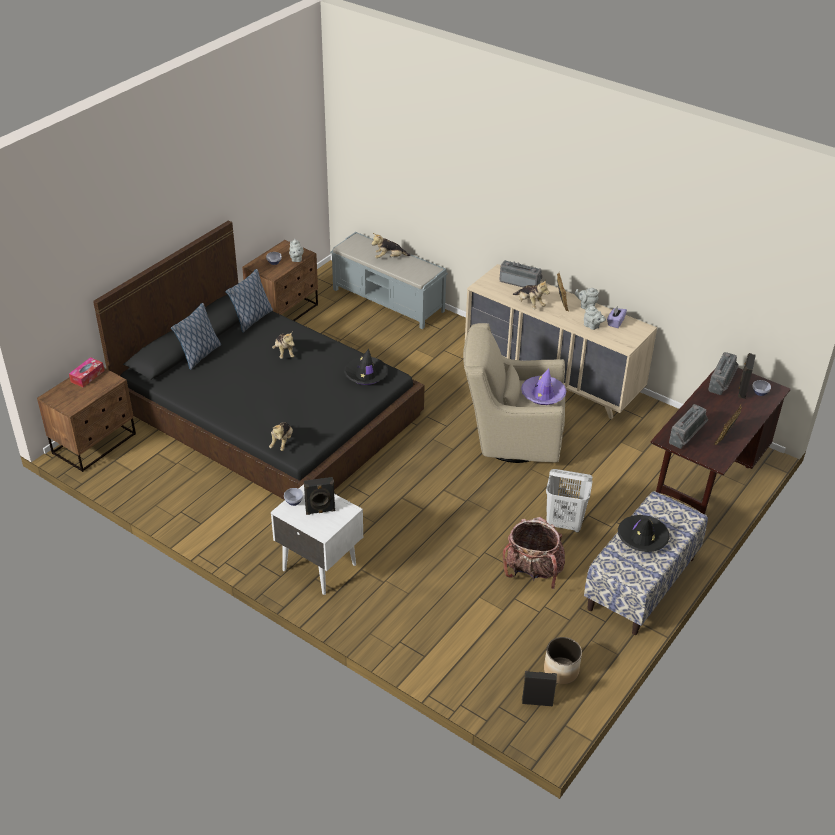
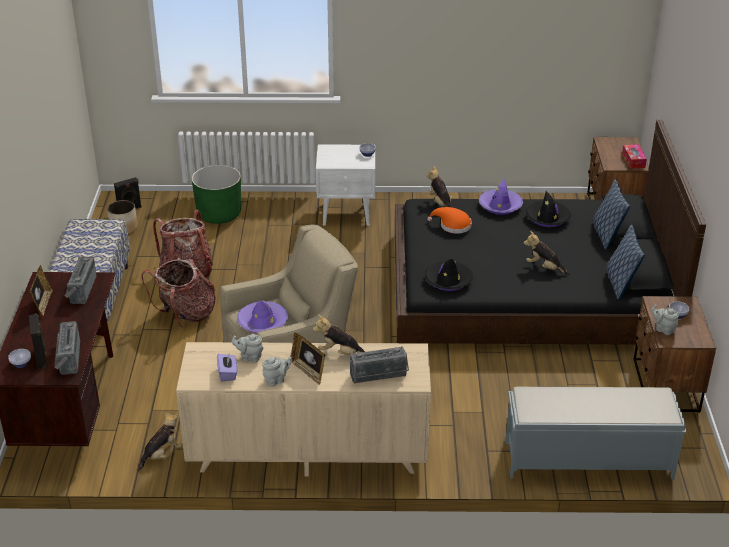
camera: 145 degrees right, 5 degrees down
(236, 417) = (500, 206): none -> purple hat
(301, 416) = (452, 225): none -> orange hat
(320, 511) = (342, 156): black speaker -> none
(389, 258) = (594, 405): plush toy -> plush toy (162, 454)
(445, 637) = (219, 214): none -> green planter
(564, 523) = (186, 314): white laundry basket -> backpack
(642, 538) = (92, 250): black hat -> black hat (547, 218)

